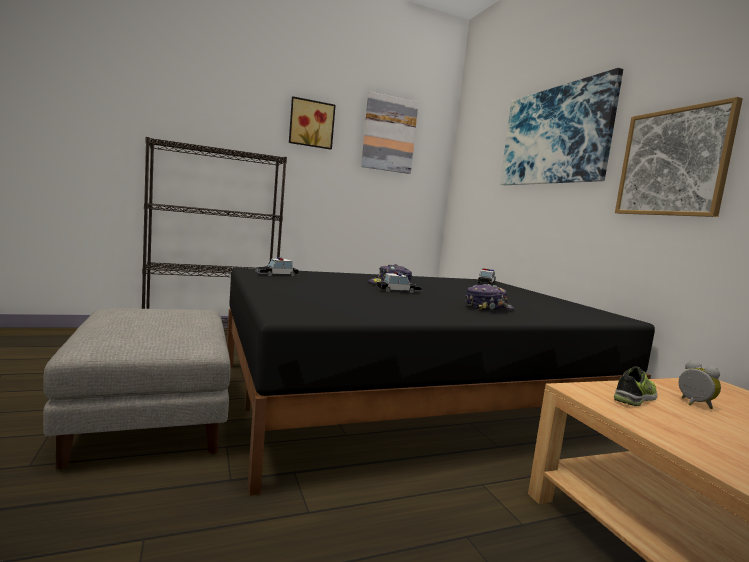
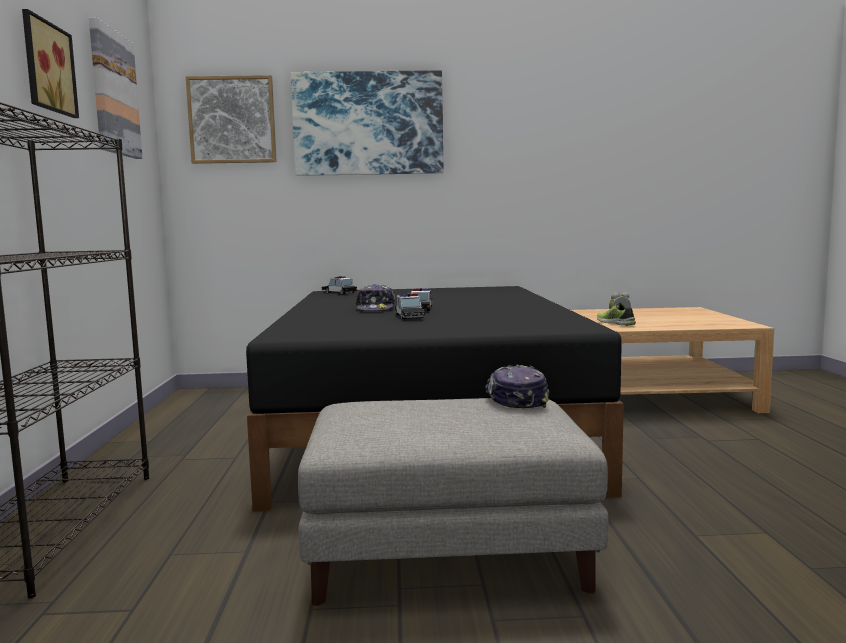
camera: 70 degrees left, 0 degrees up
(276, 274) = (324, 330): toy car -> toy car (409, 316)
(488, 308) = (493, 299): cap -> cap (515, 400)
(673, 163) = (503, 160): picture -> picture (232, 120)

